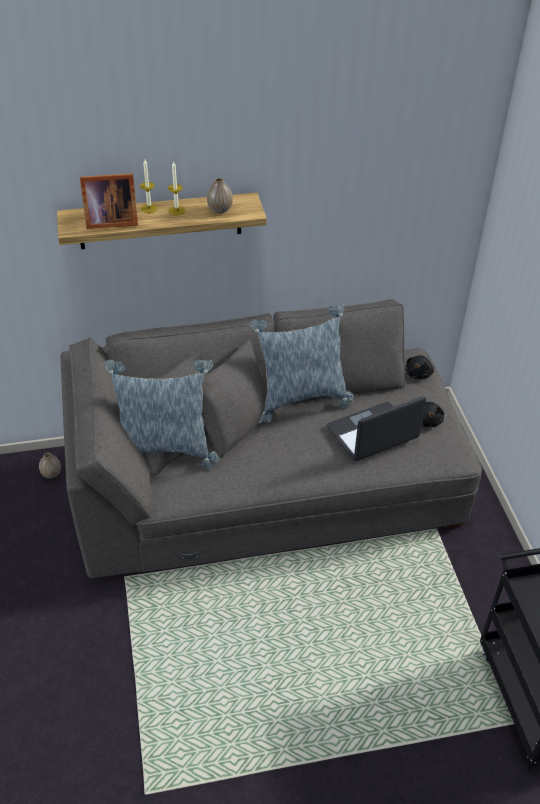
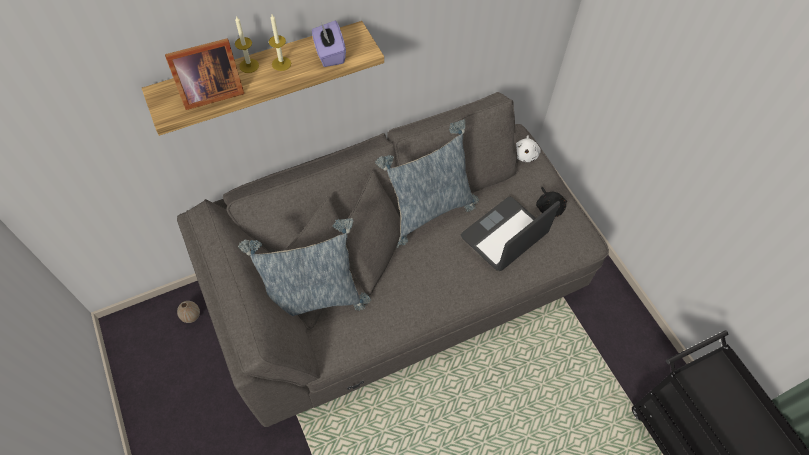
camera: 15 degrees left, 15 degrees up
(220, 210) = (329, 54): vase -> purple tissue box
(418, 373) = (525, 154): black plush toy -> white plush toy

